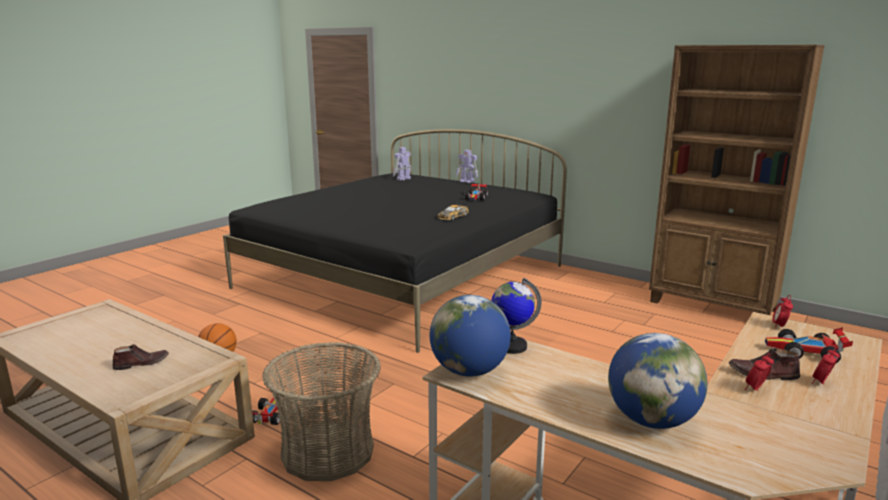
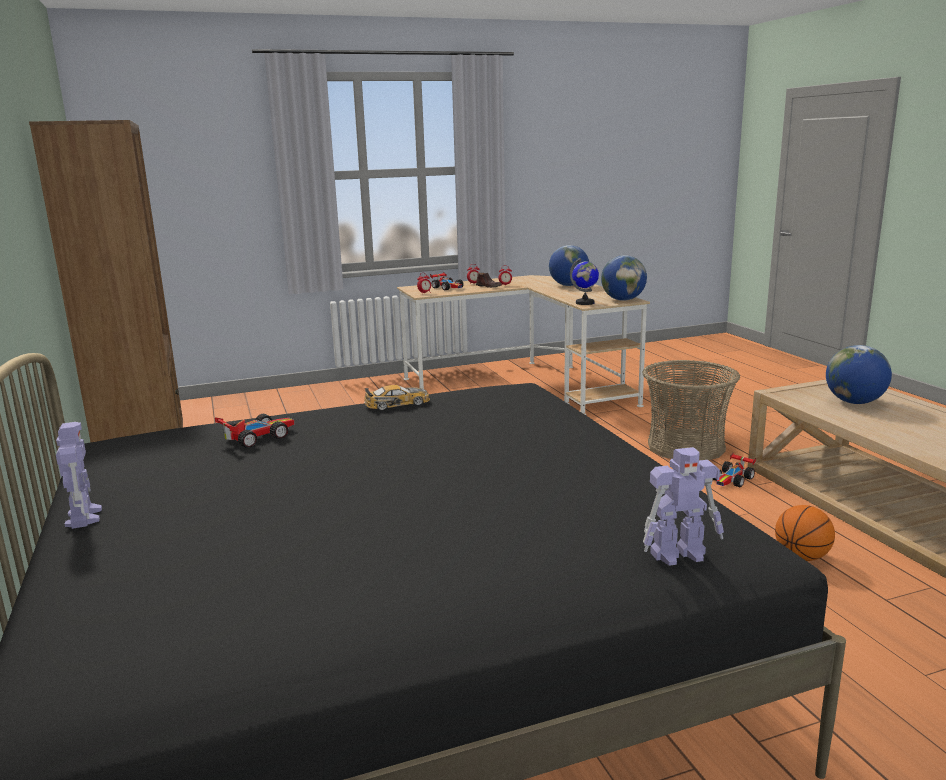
camera: 145 degrees left, 0 degrees up
(141, 363) = (854, 402): brown shoe -> globe
(403, 179) = (179, 586): toy robot -> toy robot (680, 554)

